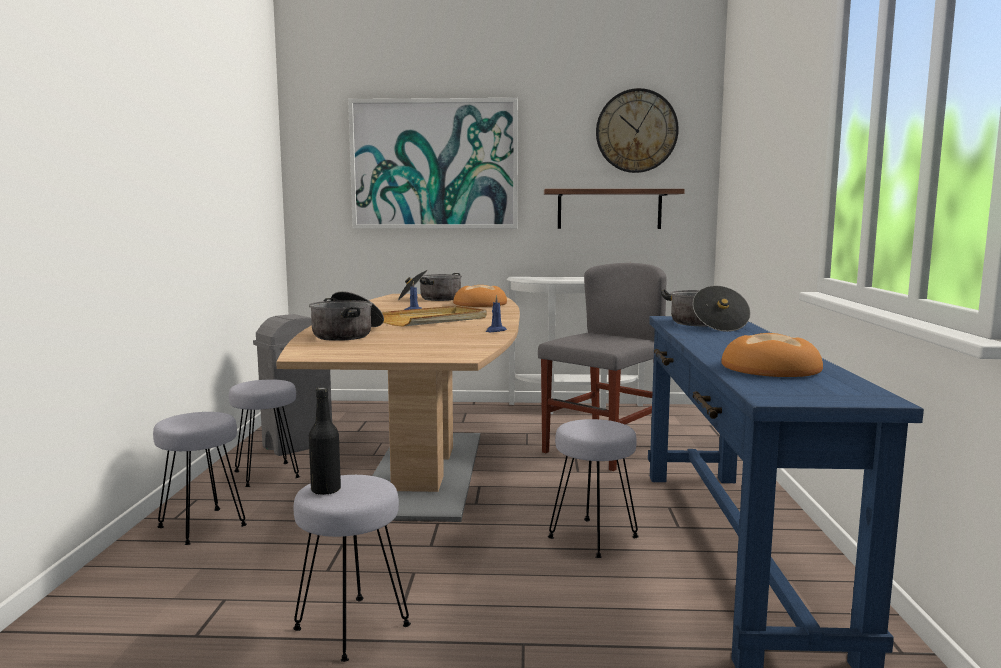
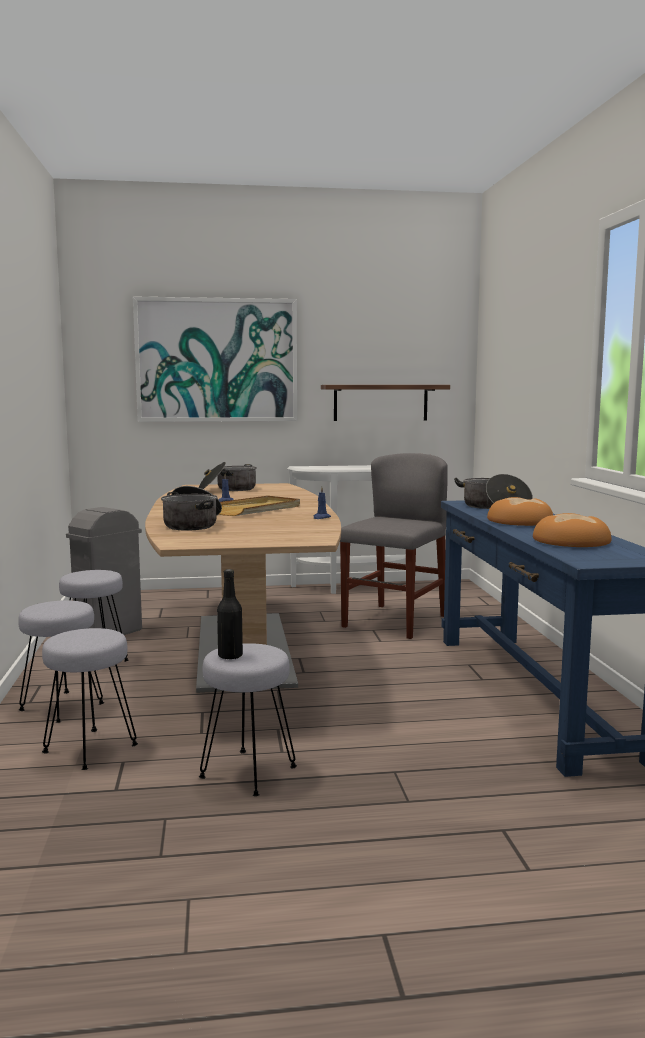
camera: 10 degrees left, 0 degrees up
(479, 304) = (279, 493): bread -> bread (519, 521)
(593, 538) = (416, 692): grey stool -> grey stool (90, 749)
(636, 131) = (404, 331): wall clock -> none

